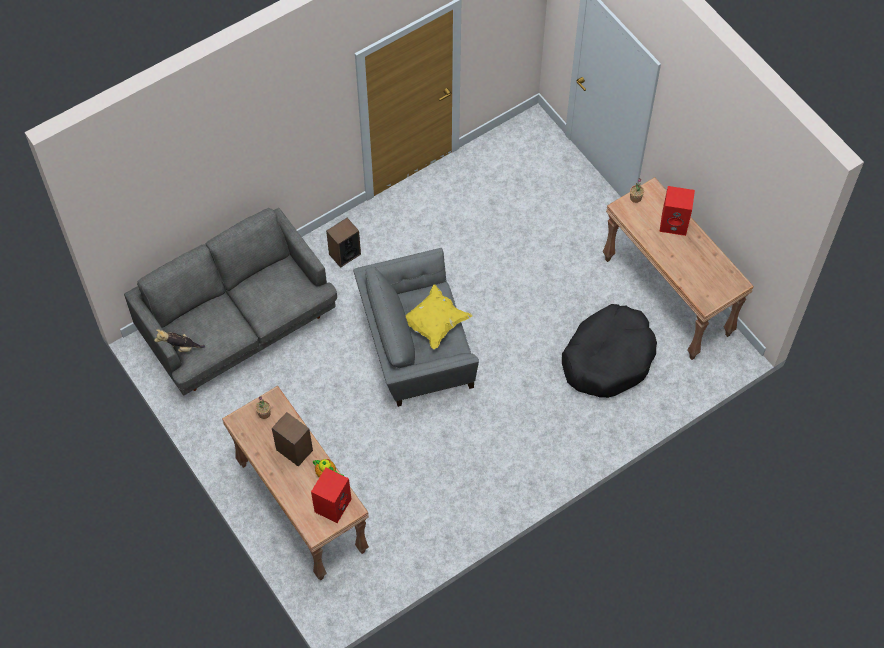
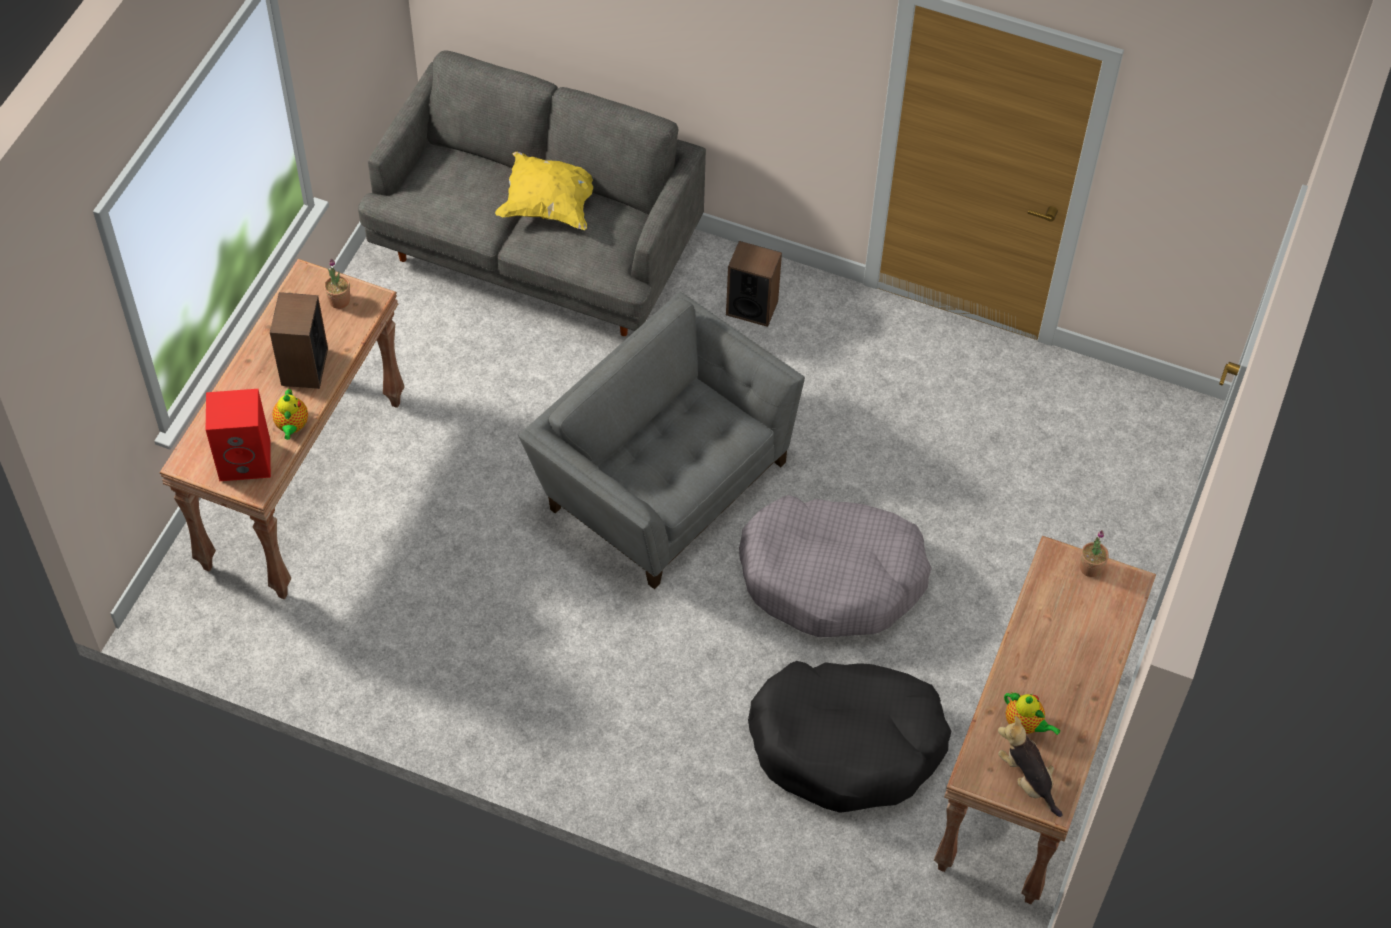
camera: 55 degrees right, 5 degrees down
(180, 347) = (409, 176): plush toy -> plush toy (1027, 779)
(434, 323) = (687, 452): yellow pillow -> yellow pillow (550, 203)
(519, 311) = (832, 577): none -> grey dog bed
(674, 223) = (1090, 648): red speaker -> none
(695, 270) = (1025, 725): none -> teapot

